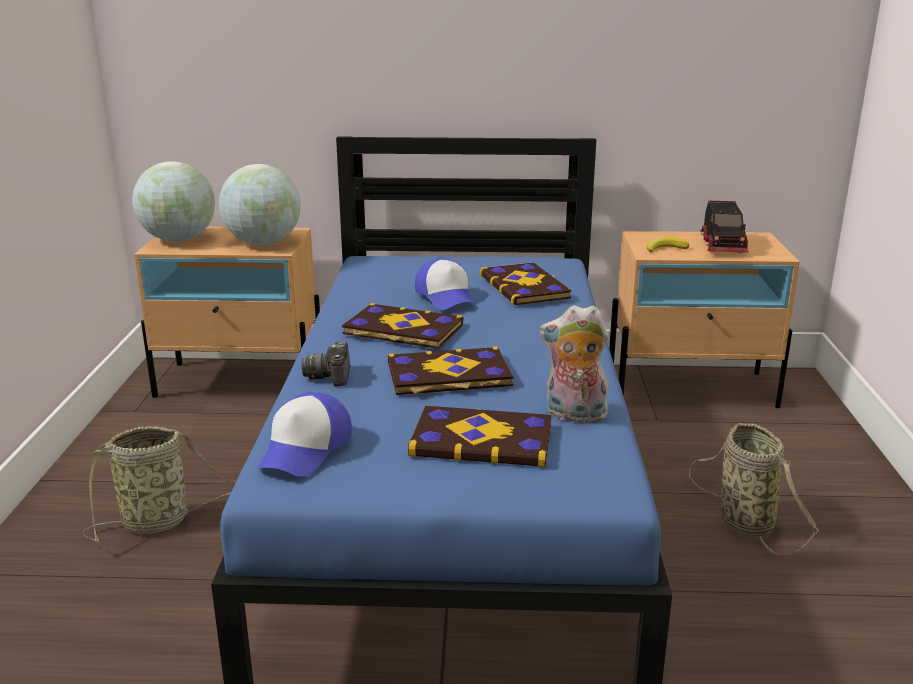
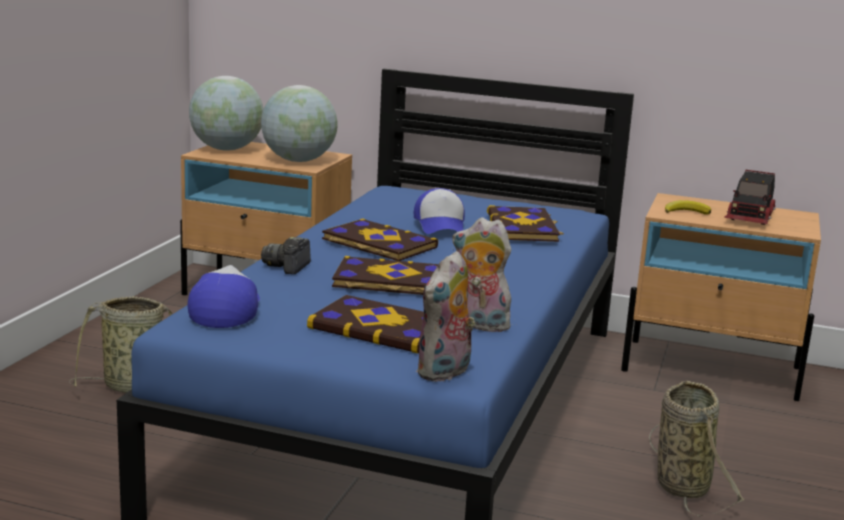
camera: 15 degrees right, 5 degrees down
(306, 449) = (226, 310): cap -> cap turned 150 degrees clockwise
(590, 487) = (445, 373): none -> plush toy

